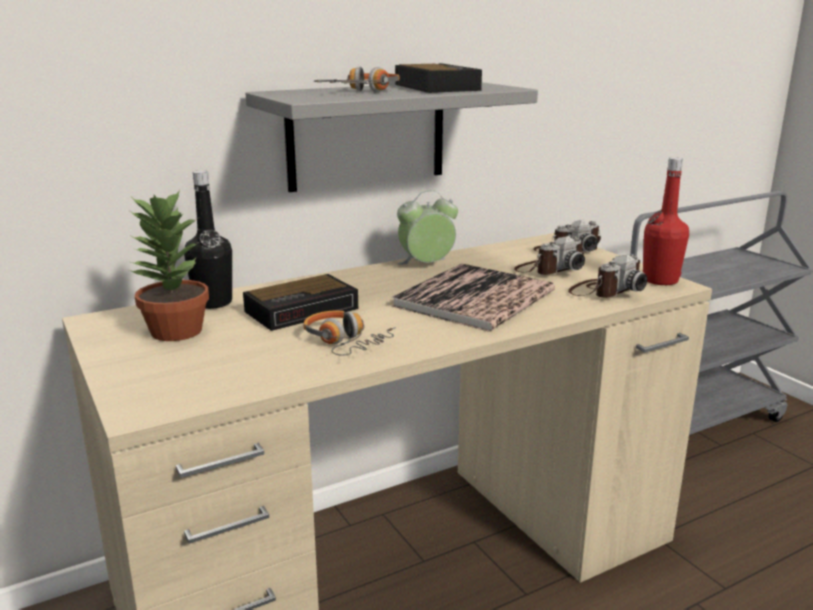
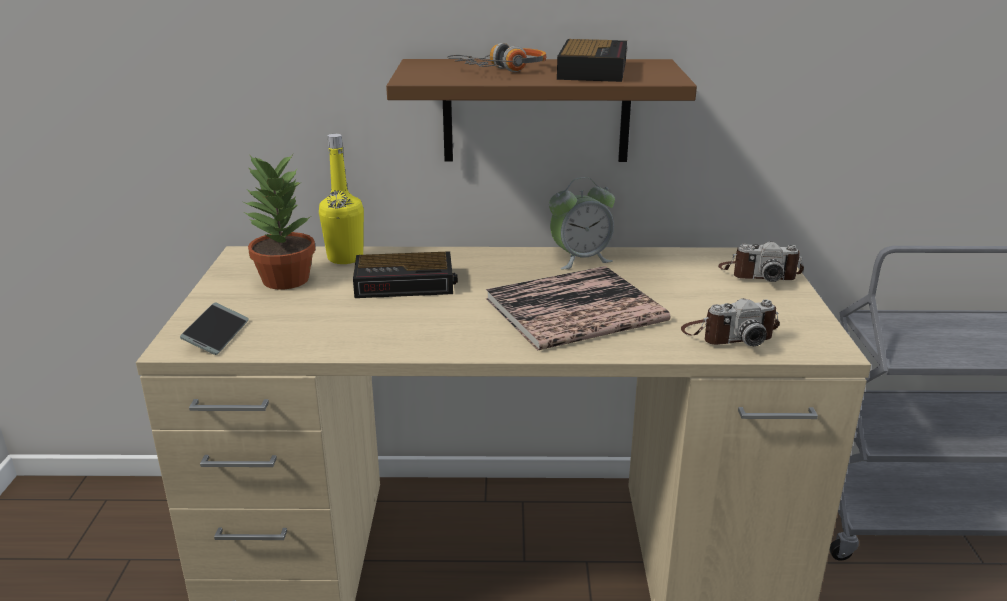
camera: 30 degrees right, 5 degrees up
(171, 391) = (217, 336): none -> phone
(213, 302) = (345, 258): black bottle -> yellow bottle
(344, 342) = (396, 326): headphones -> none
(367, 135) = (536, 111): grey shelf -> brown shelf
(426, 265) = (580, 259): alarm clock -> alarm clock turned 150 degrees clockwise
(549, 269) = (703, 293): camera -> none
(660, 280) = (817, 338): red bottle -> none

